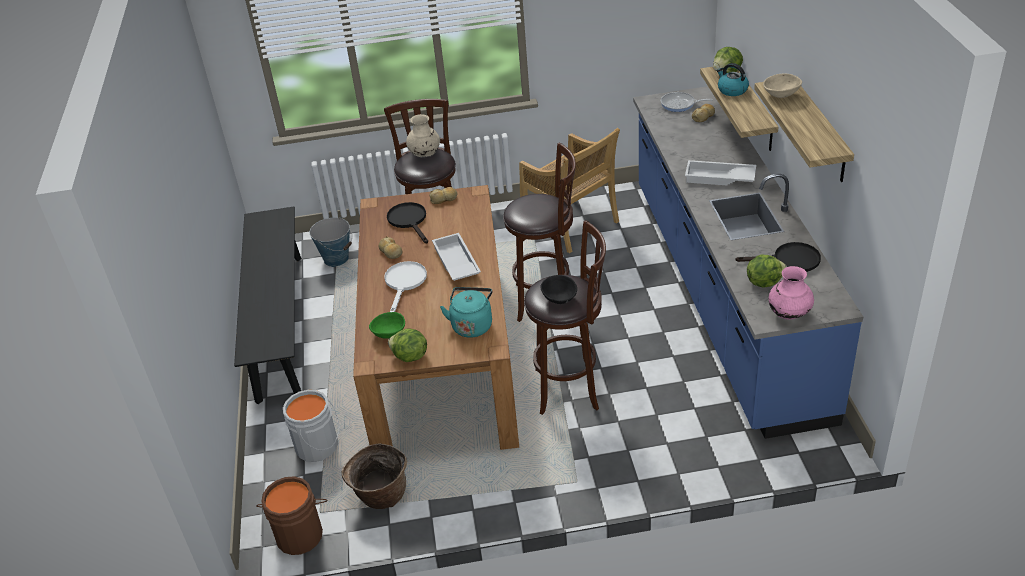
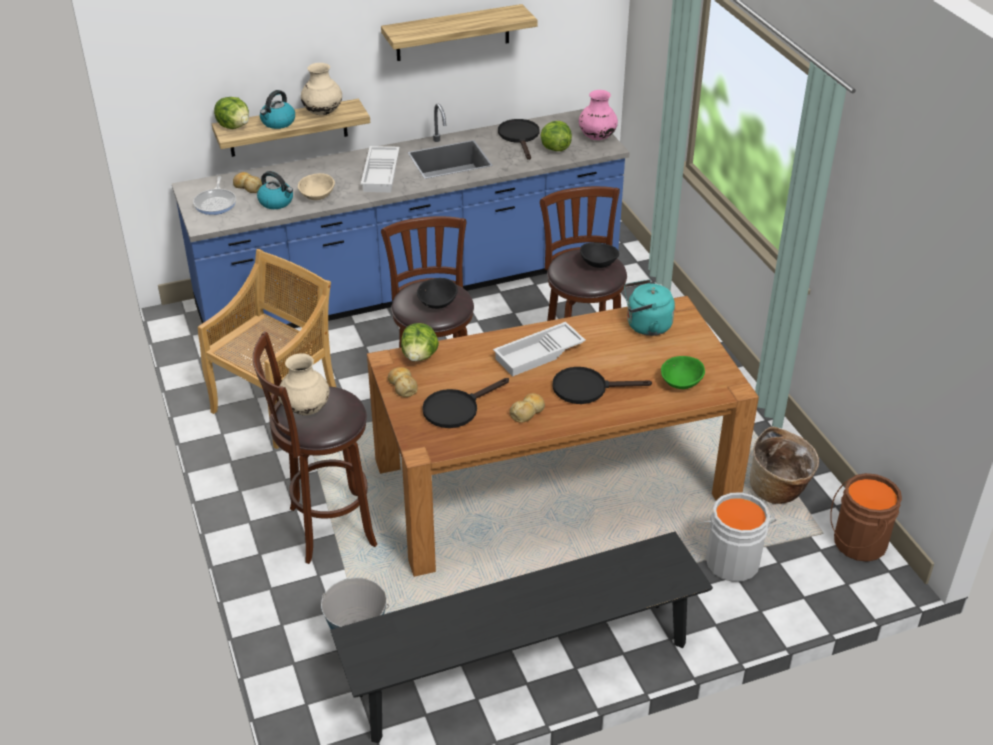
camera: 105 degrees left, 0 degrees up
(405, 283) = (587, 388): white frying pan -> black frying pan
(409, 357) = (712, 361): lettuce -> lettuce (419, 356)
(526, 209) = (437, 304): none -> black bowl
(677, 129) = (276, 202): none -> kettle
(749, 109) = (323, 113): none -> beige vase
(781, 95) = (419, 30): beige bowl -> beige bowl (317, 196)

